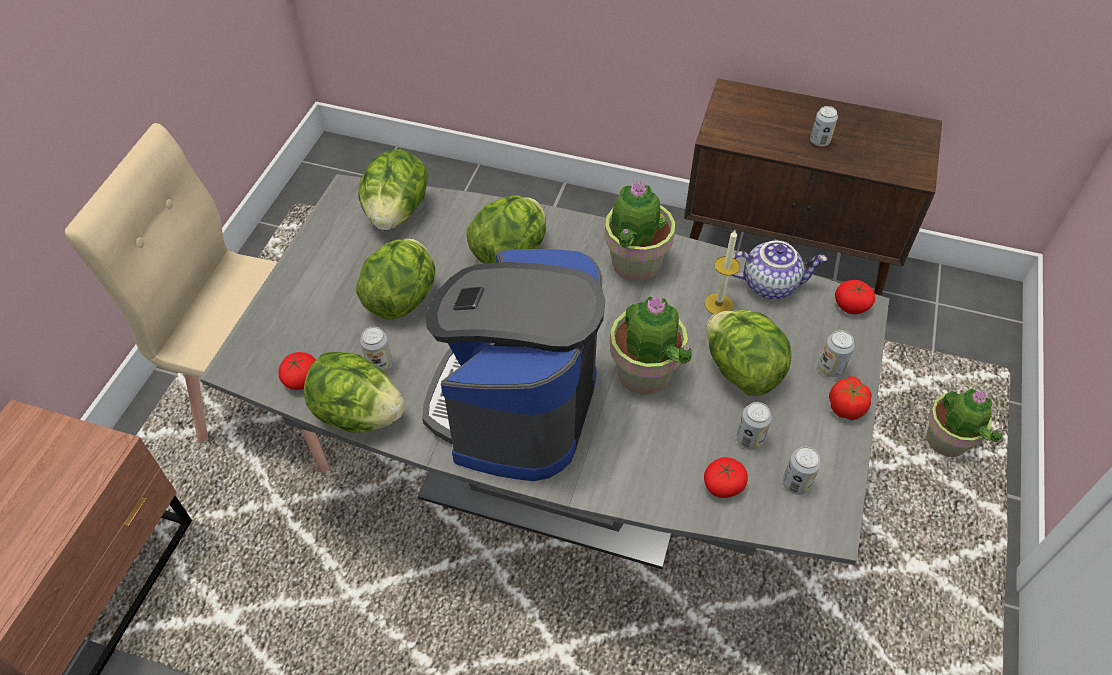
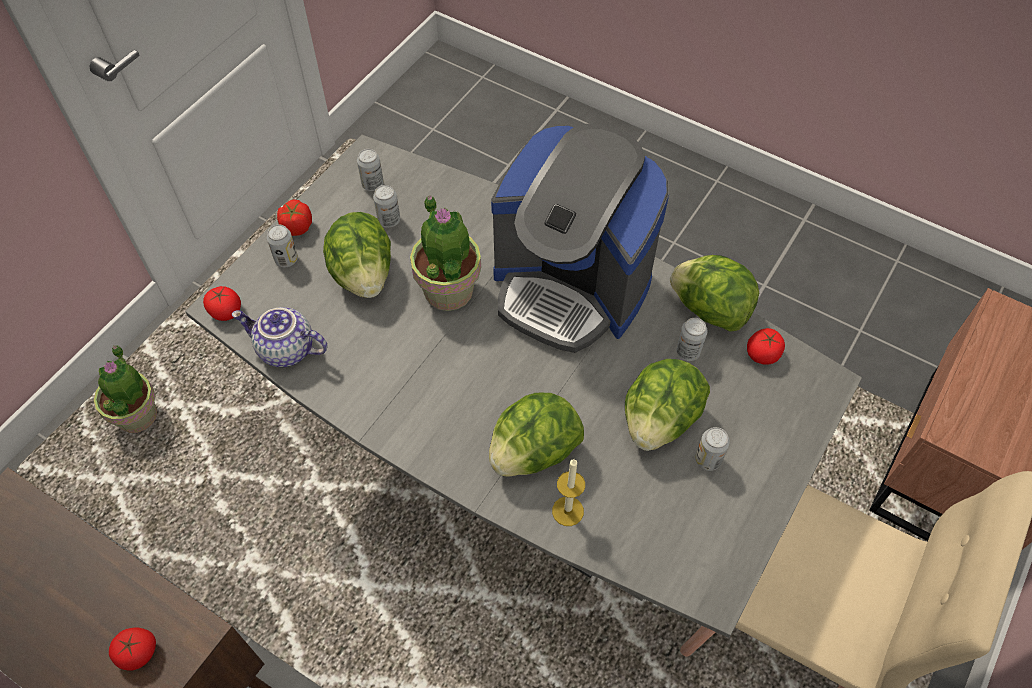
camera: 165 degrees left, 5 degrees up
(397, 213) = (655, 542): lettuce -> none
(515, 406) = (571, 286): coffee machine -> coffee machine turned 90 degrees clockwise
(635, 263) = (407, 405): potted plant -> none
(718, 304) = (347, 340): candle -> candle (567, 511)
(723, 485) = (427, 194): tomato -> tomato (137, 653)
(819, 141) = (73, 584): can -> can (708, 460)

